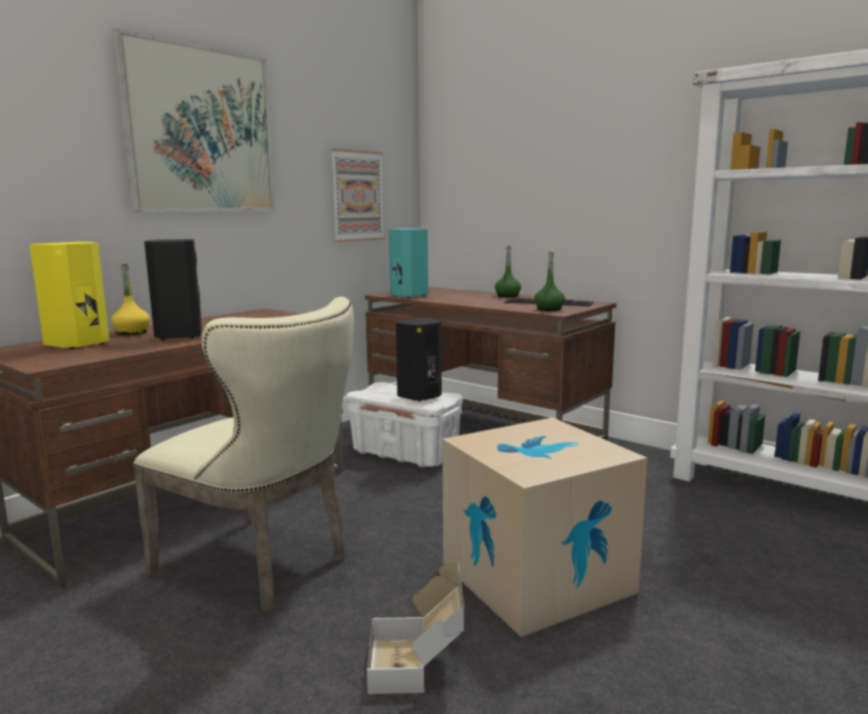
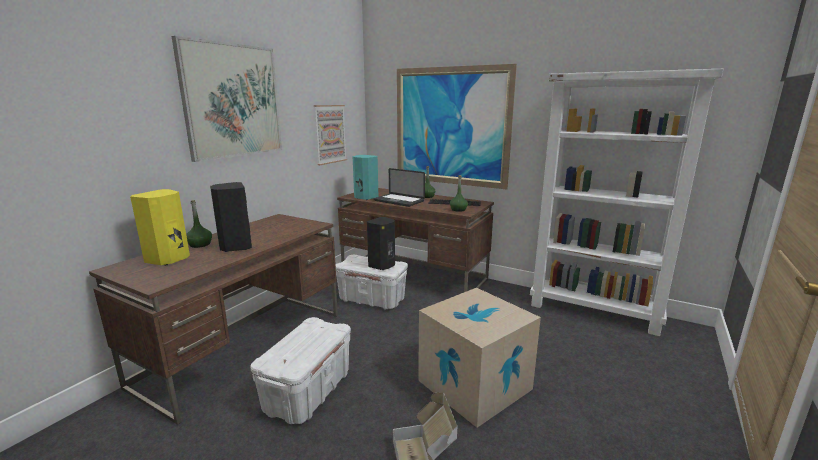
camera: 10 degrees left, 5 degrees up
(132, 332) = (200, 244): yellow bottle -> green bottle
(263, 565) = (308, 393): beige chair -> white storage box
(458, 299) = (398, 201): none -> laptop
(547, 182) = (450, 127): none -> picture

